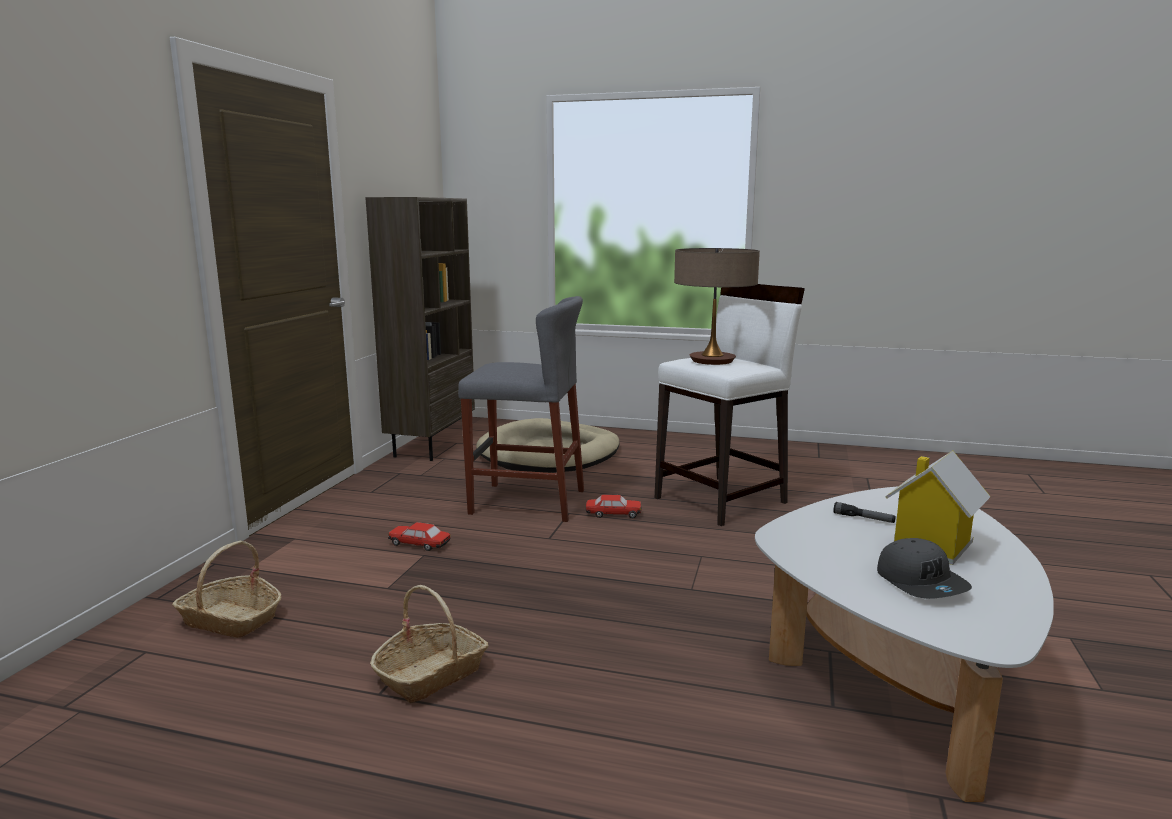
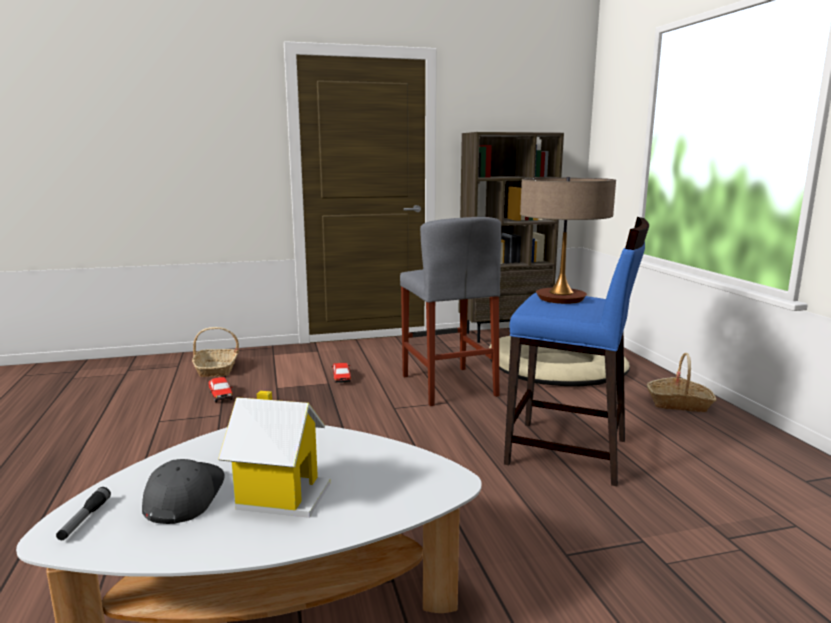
camera: 60 degrees right, 0 degrees up
(431, 674) = (184, 427): basket -> basket (679, 404)
(613, 514) = (467, 417): toy car -> toy car (220, 395)
(722, 500) = (568, 452): white stool -> blue stool
(863, 518) = (334, 456): flashlight -> flashlight (84, 520)
(921, 582) = (183, 496): grey cap -> grey cap turned 135 degrees clockwise

